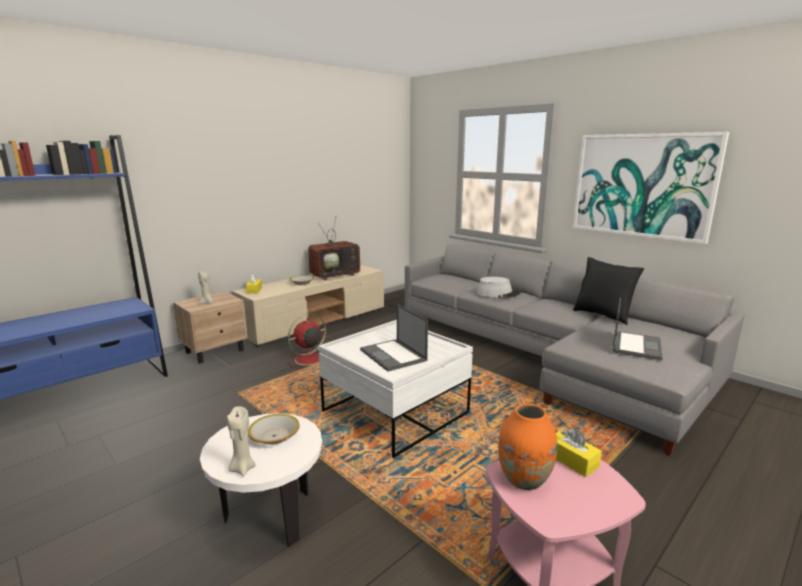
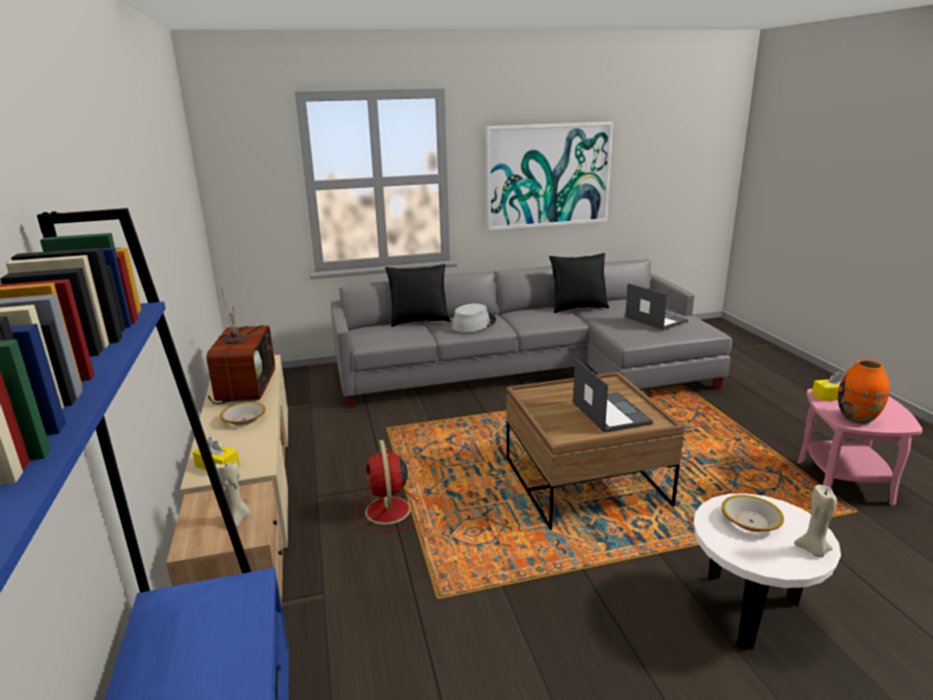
camera: 60 degrees left, 5 degrees up
(393, 355) = (610, 412): laptop -> laptop turned 105 degrees counterclockwise
(395, 412) = (584, 481): white coffee table -> brown coffee table
(479, 282) = (419, 321): none -> black pillow

